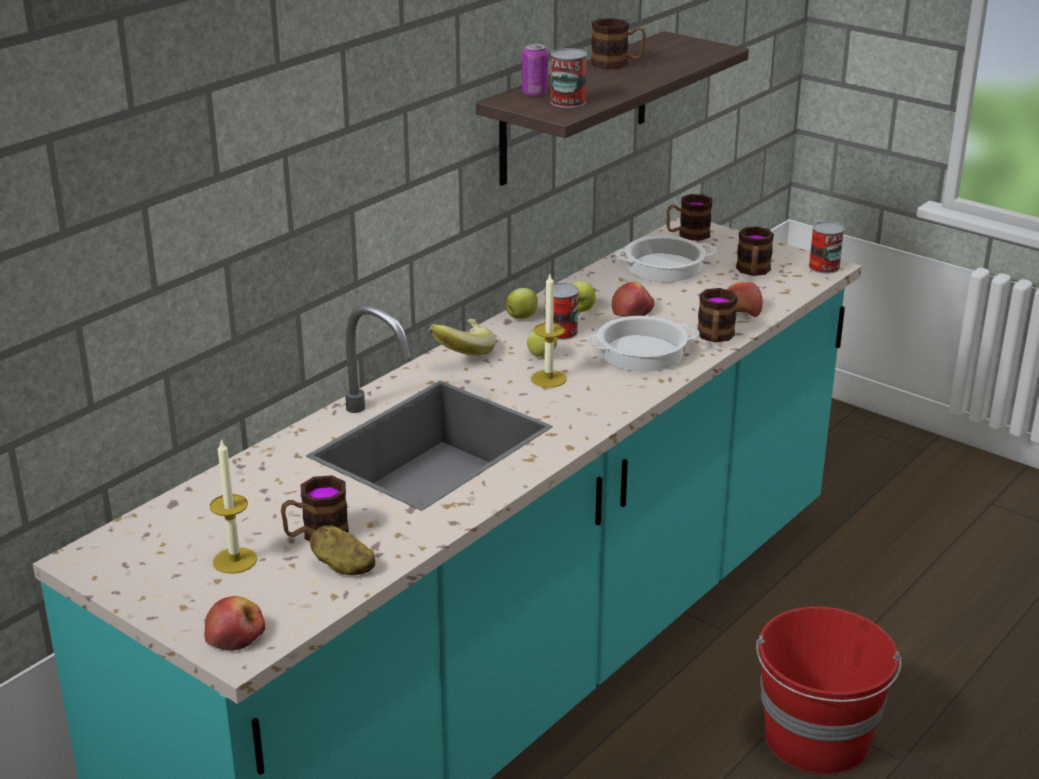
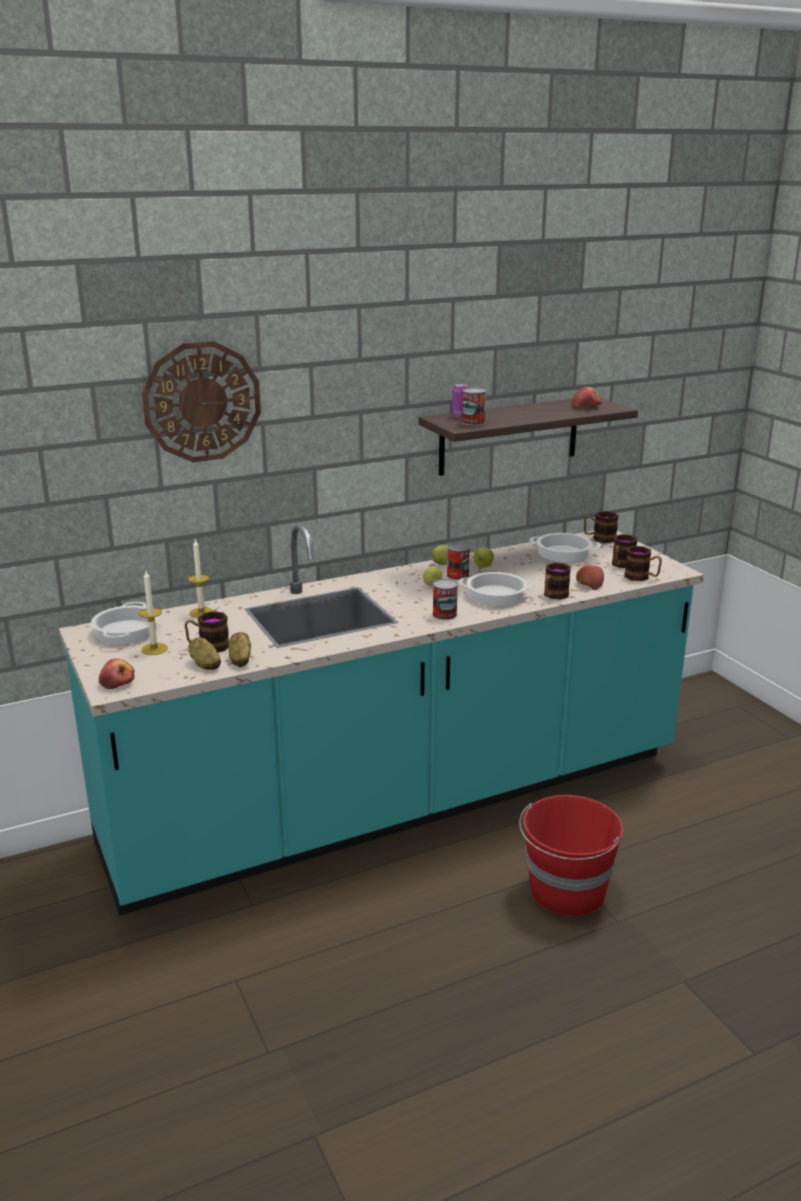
camera: 25 degrees right, 5 degrees down
(158, 541) = (127, 631): none -> cooking pot
(208, 136) = (202, 402): none -> wall clock
(388, 545) = (240, 660): none -> potato
(460, 352) = (386, 575): banana -> none
(548, 379) = (423, 598): candle -> candle (201, 612)
(617, 64) = (536, 408): mug -> mug (641, 577)
(633, 310) = (516, 572): apple -> apple (586, 407)
(824, 267) = (674, 571): can -> can (444, 614)

